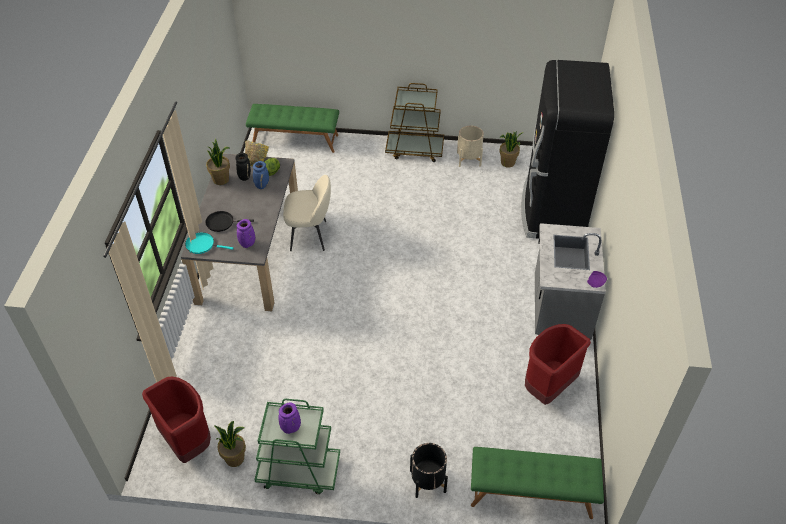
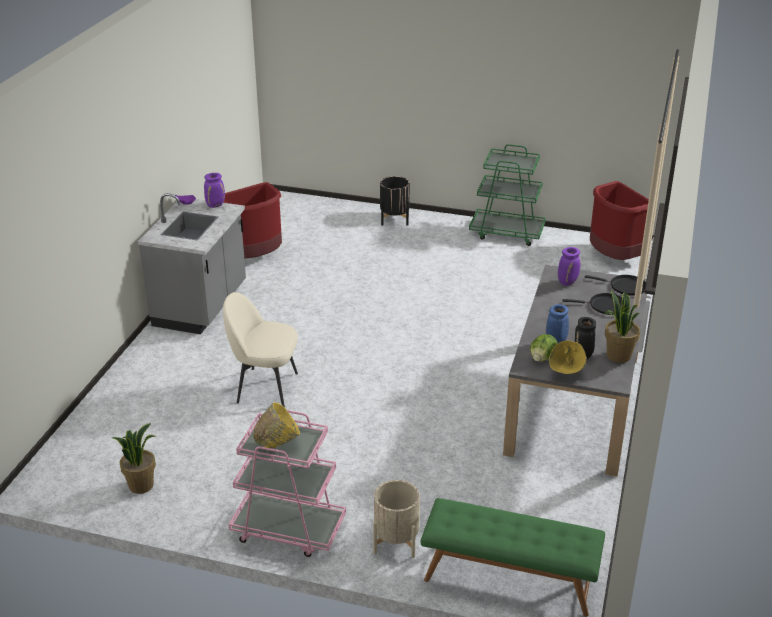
camera: 170 degrees left, 15 degrees down
(202, 245) = (625, 287): turquoise frying pan -> black frying pan
(235, 458) = (565, 244): potted plant -> none
(291, 429) = (511, 161): purple vase -> purple vase (215, 205)
(310, 235) = (488, 414): beige chair -> beige chair (265, 387)
(415, 150) = (288, 529): brown cart -> pink cart
(418, 99) = (278, 443): none -> yellow bowl
(468, 159) = (202, 500): beige planter -> beige planter (396, 541)
(531, 495) = (311, 206): green bench -> none
(552, 211) = (126, 407): black fridge -> none

